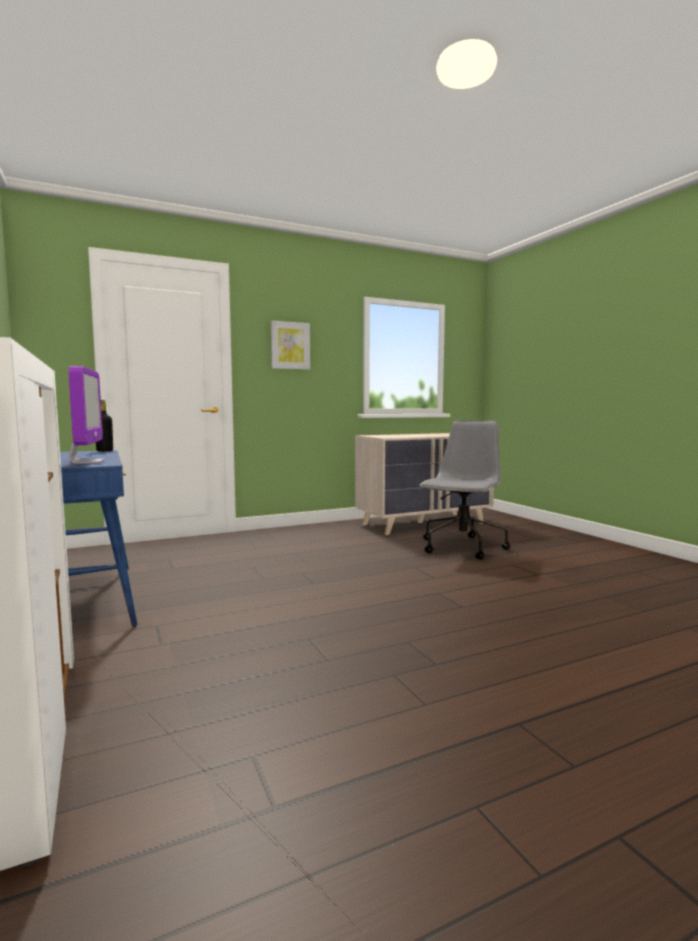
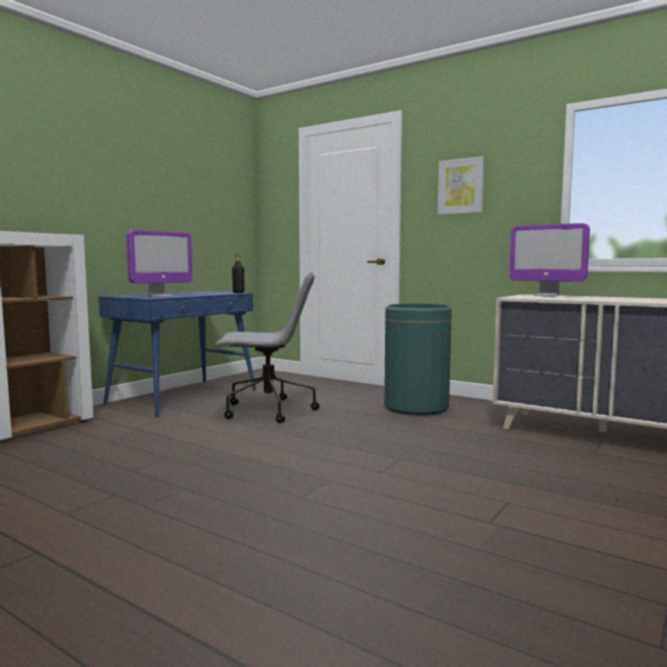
camera: 60 degrees right, 0 degrees up
(303, 539) = (415, 407): none -> green trash can
(381, 435) = (546, 295): none -> monitor
(462, 547) = (530, 467): grey office chair -> grey office chair (267, 411)

